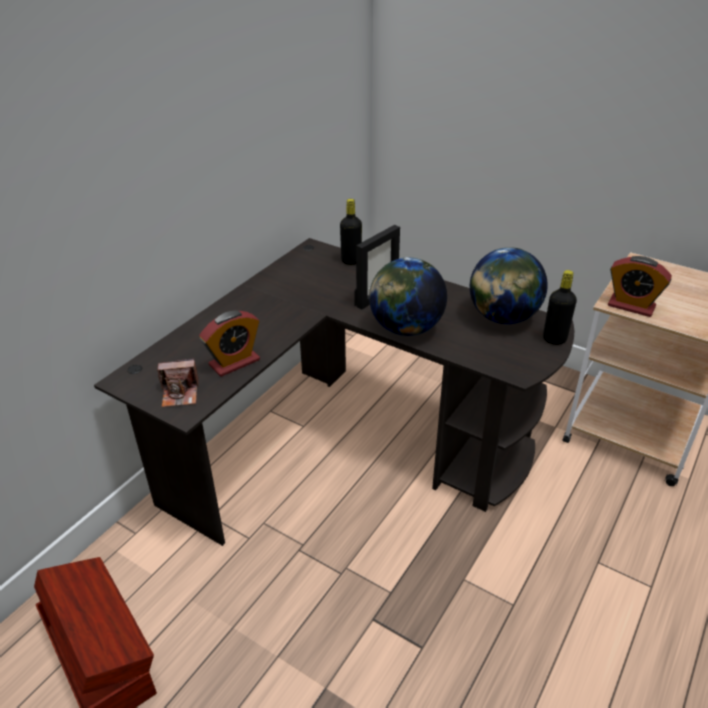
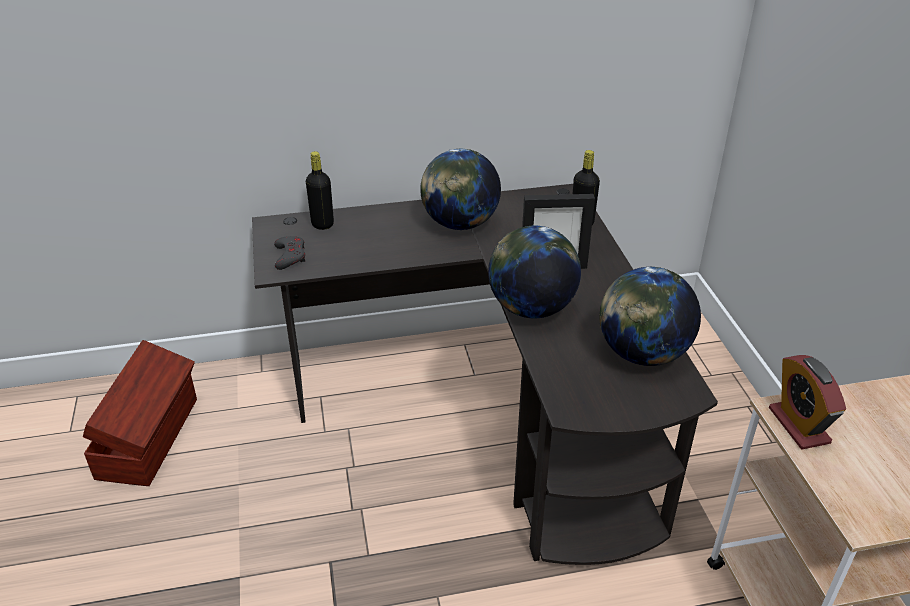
camera: 45 degrees right, 0 degrees up
(180, 394) = (290, 256): camera -> grey game controller
(234, 362) = (357, 255): alarm clock -> none
(274, 302) = (460, 224): none -> globe
(554, 339) = (662, 405): black bottle -> black bottle (322, 224)

